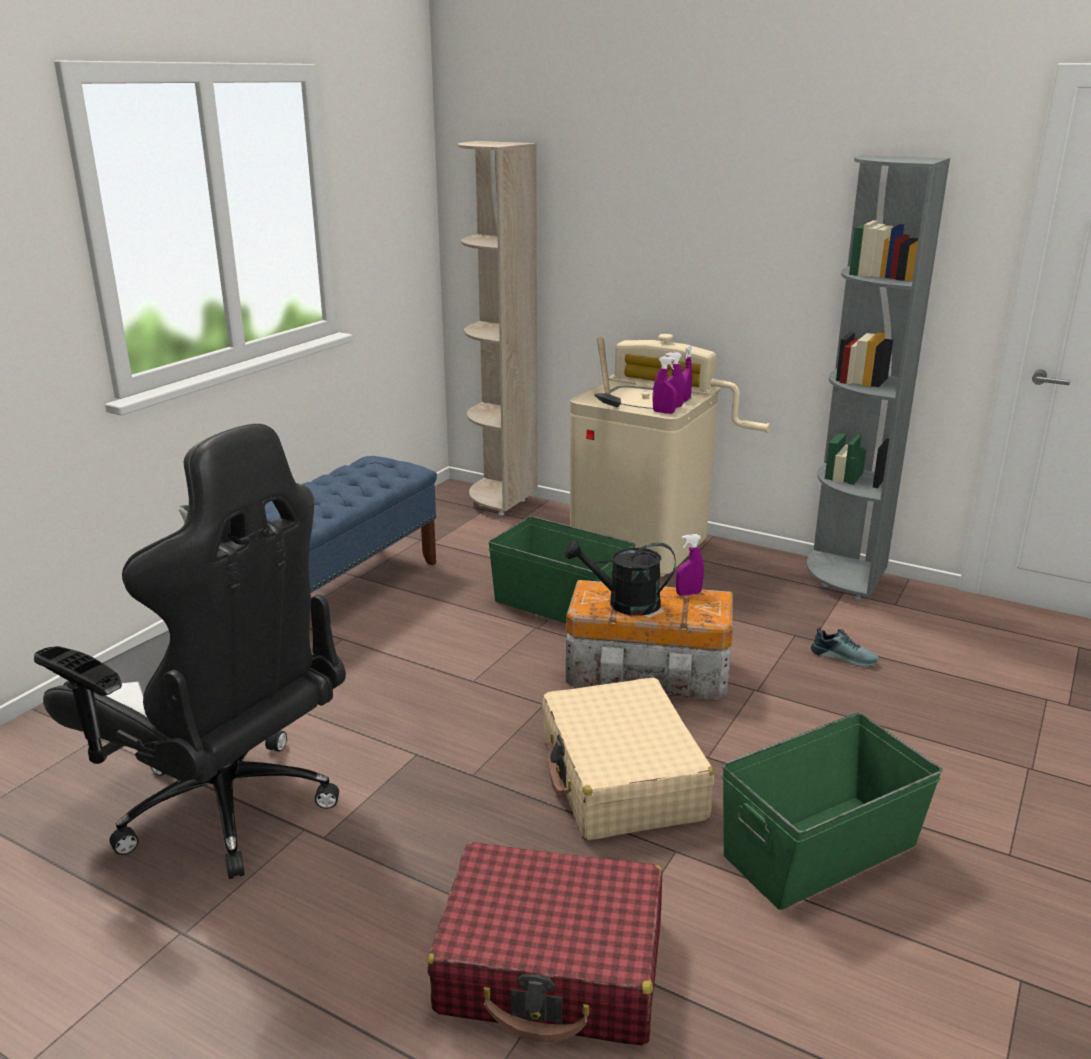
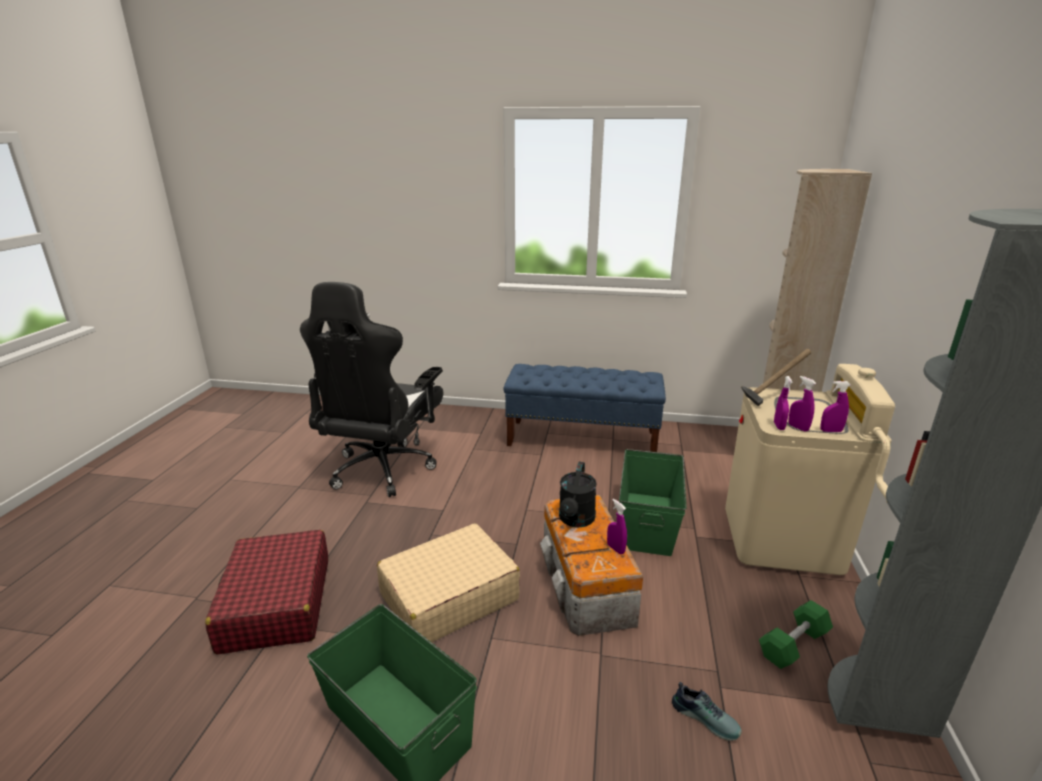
camera: 70 degrees right, 0 degrees up
(624, 603) = (576, 520): black watering can -> black watering can turned 150 degrees counterclockwise
(775, 590) = (793, 644): none -> green dumbbell
(844, 656) = (706, 717): shoe -> shoe turned 60 degrees counterclockwise

